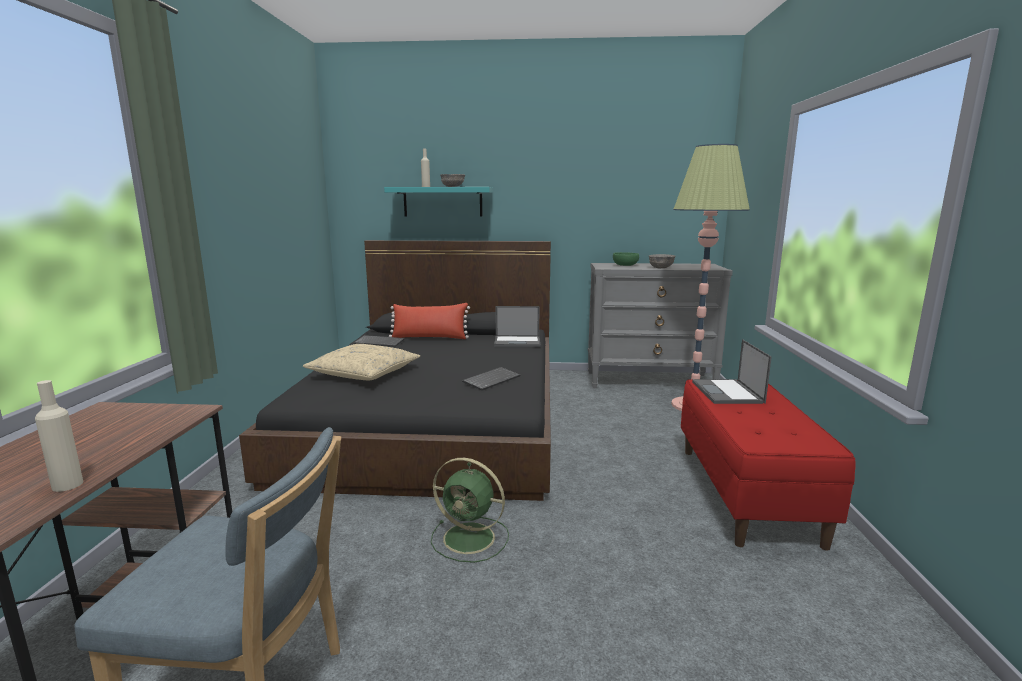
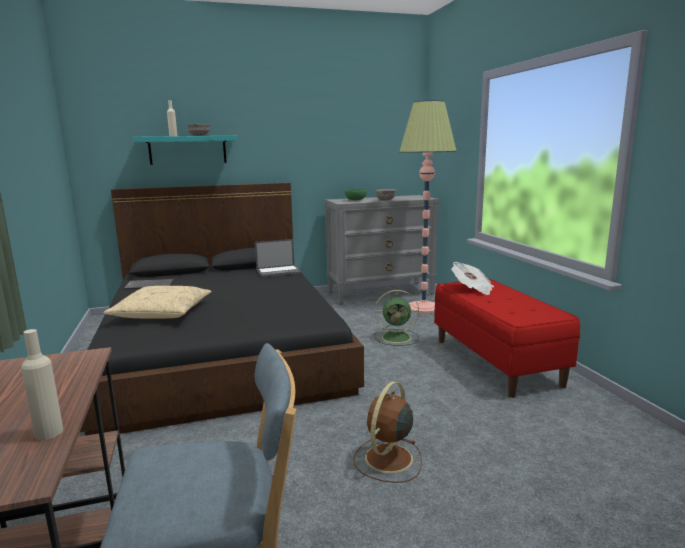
camera: 20 degrees left, 0 degrees up
(429, 337) = (195, 276): red pillow -> none
(471, 538) = (321, 434): green fan -> green fan (397, 337)
(491, 379) = (284, 303): keyboard -> none
(525, 589) = (387, 459): none -> brown fan
(727, 392) = (472, 289): laptop -> newspaper

